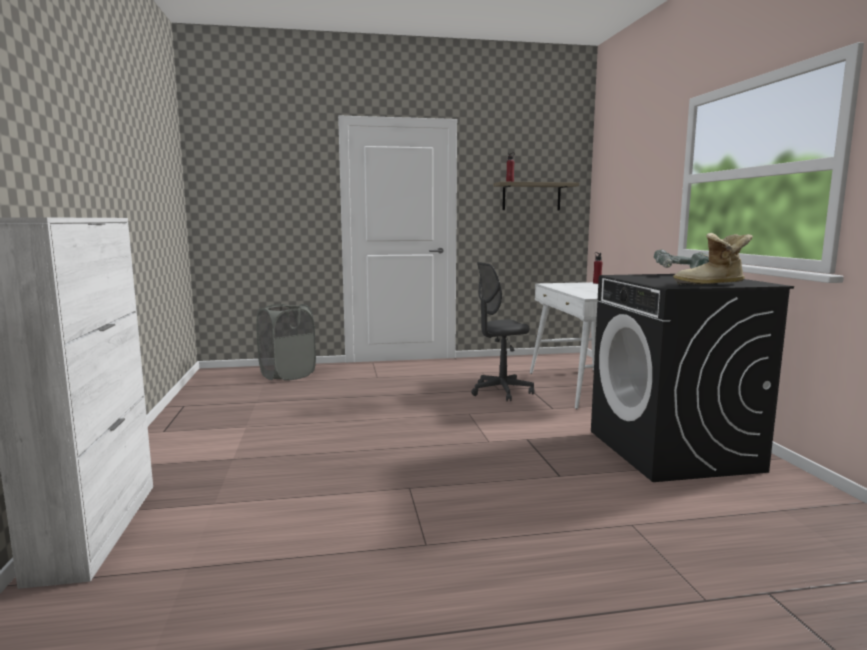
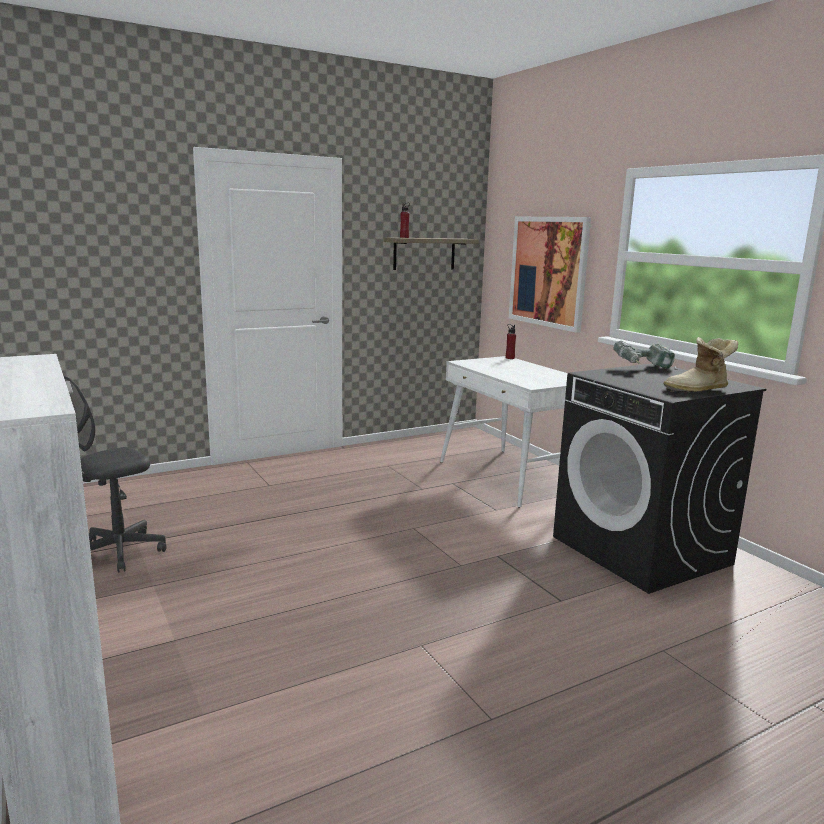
camera: 20 degrees left, 5 degrees up
(287, 375) = (148, 493): grey laundry basket -> none
(501, 392) = (427, 492): grey office chair -> grey office chair (118, 552)
(633, 204) = (548, 271): none -> picture

